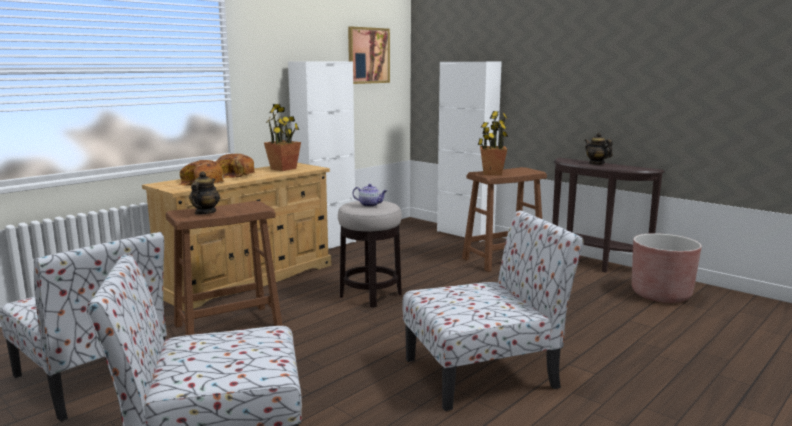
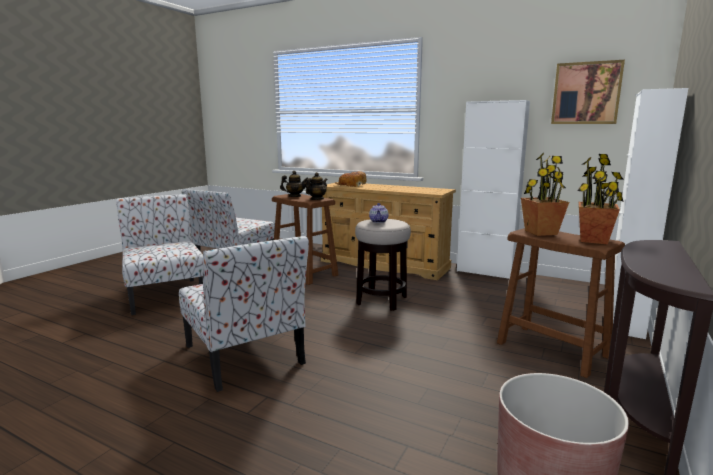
camera: 75 degrees right, 0 degrees up
(235, 175) = (384, 186): bread -> none
(283, 169) = (421, 189): potted plant -> potted plant (594, 240)
(596, 163) = (666, 256): teapot -> teapot (316, 199)

